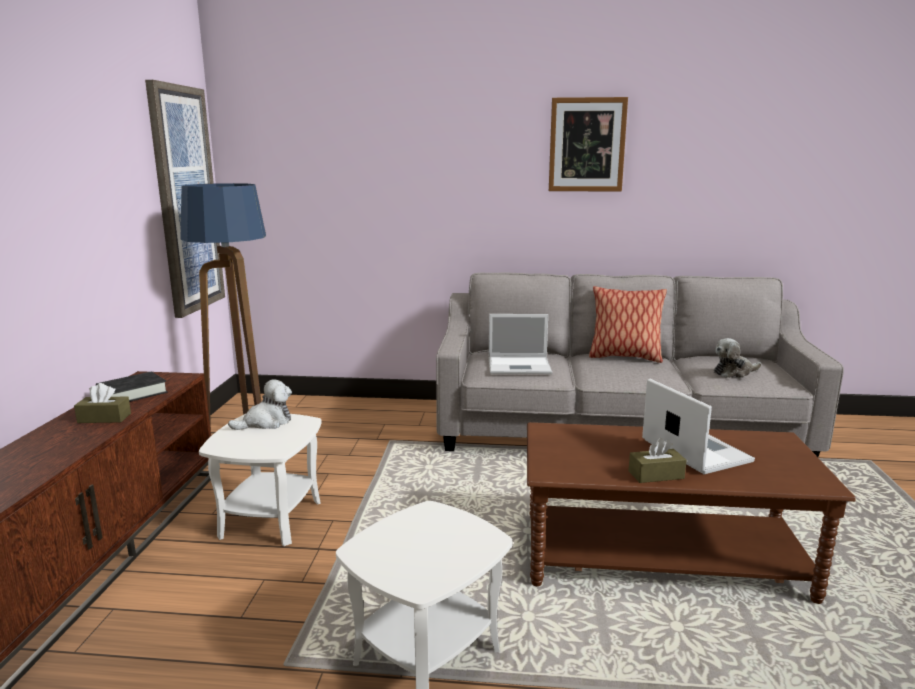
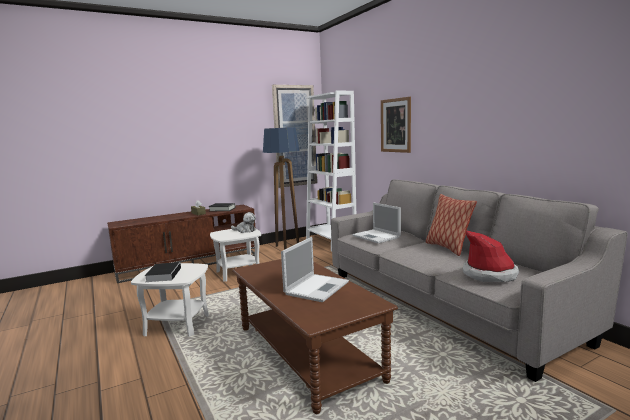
camera: 55 degrees right, 5 degrees down
(293, 407) = (330, 242): none -> white bookcase
(426, 555) = (163, 274): none -> book
(587, 145) = (465, 94): picture -> picture (395, 125)
(656, 475) = (270, 286): brown tissue box -> none
(734, 372) = (489, 274): plush toy -> hat

